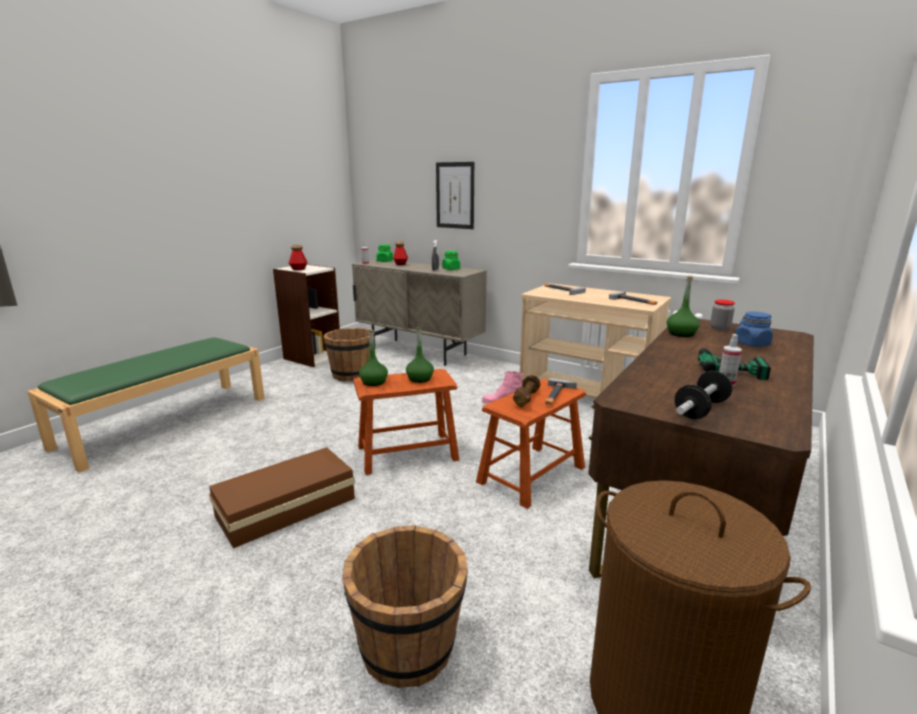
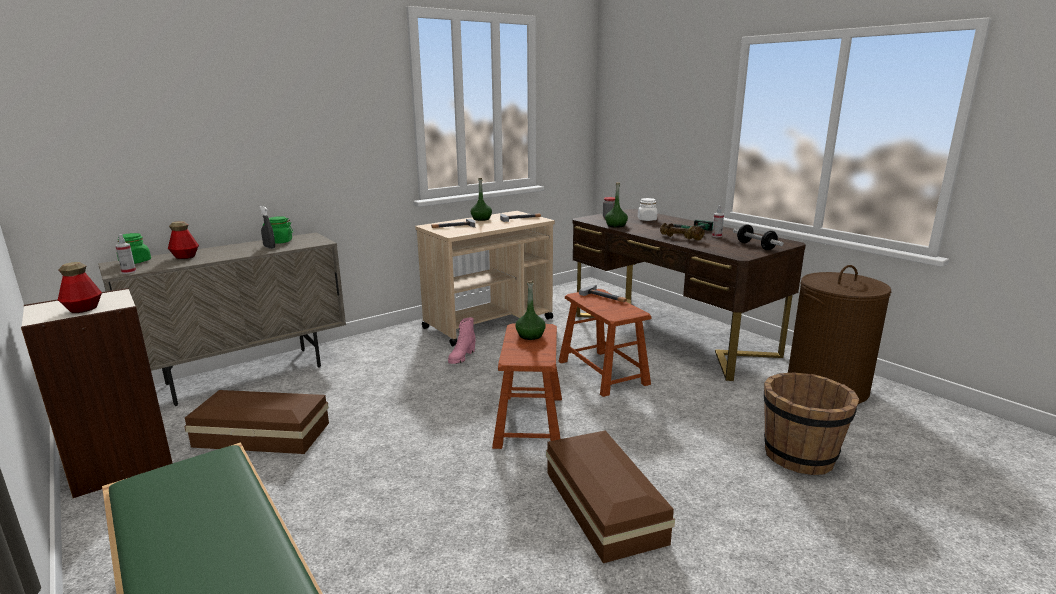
camera: 70 degrees left, 0 degrees up
(352, 375) = (261, 434): brown bucket -> brown storage box
(374, 382) = (523, 356): green bottle -> green bottle (481, 219)
(455, 195) = (247, 142): picture -> none
(525, 398) = (606, 306): brown dumbbell -> brown dumbbell (680, 238)
(751, 344) = (647, 219): blue jar -> white jar

